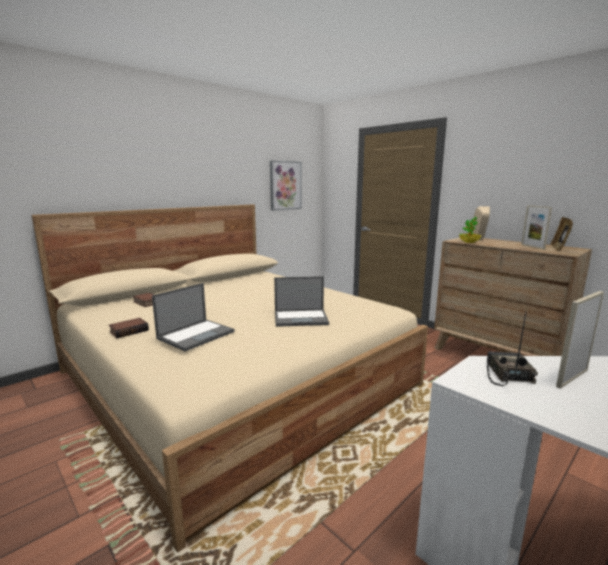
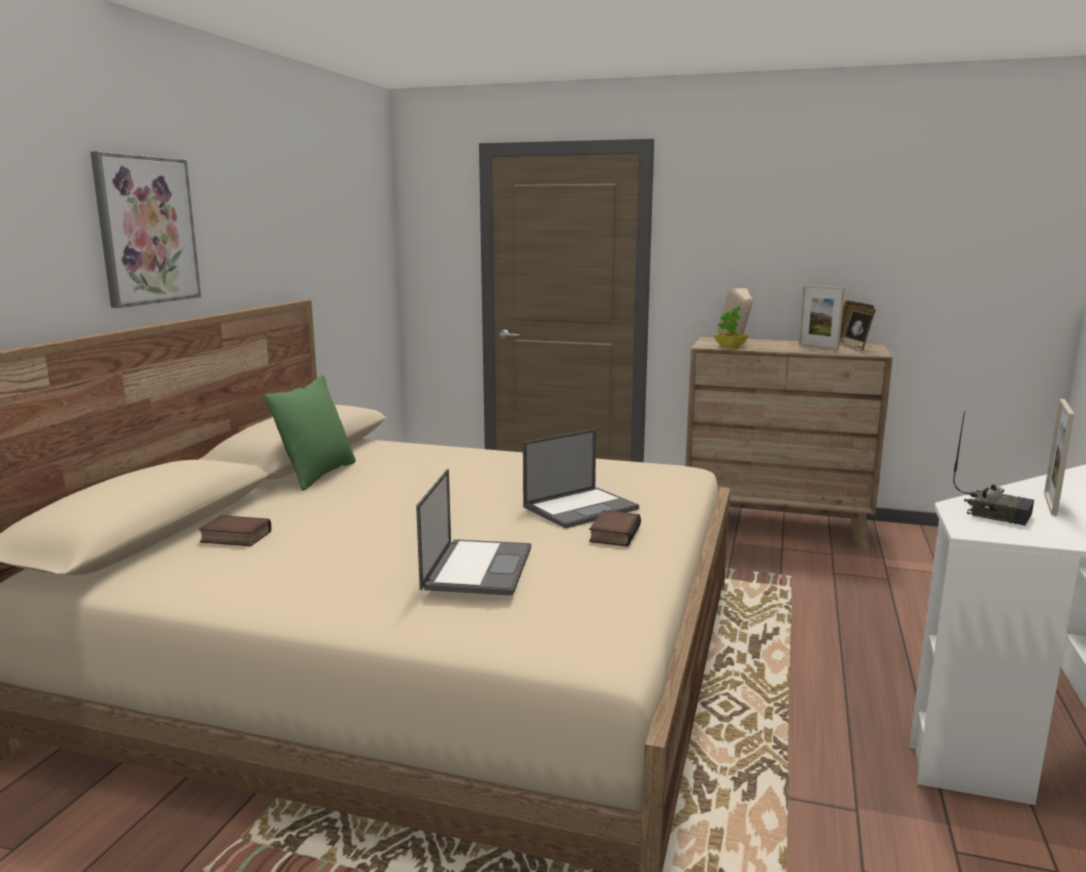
camera: 30 degrees left, 0 degrees up
(129, 330) = (316, 592): book -> book (613, 533)
(220, 283) = (317, 474): none -> green pillow
(285, 185) = (346, 255): picture -> picture (146, 230)
(506, 374) = (997, 513): radio -> radio turned 150 degrees clockwise

